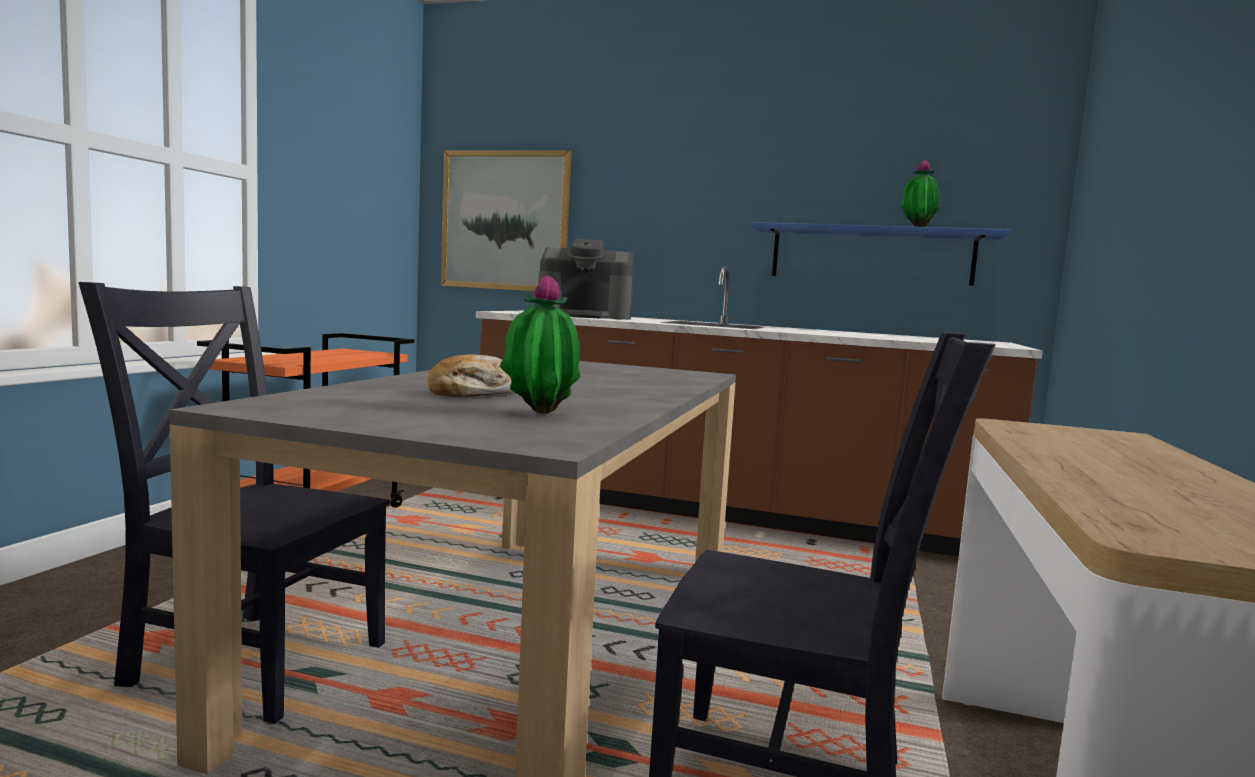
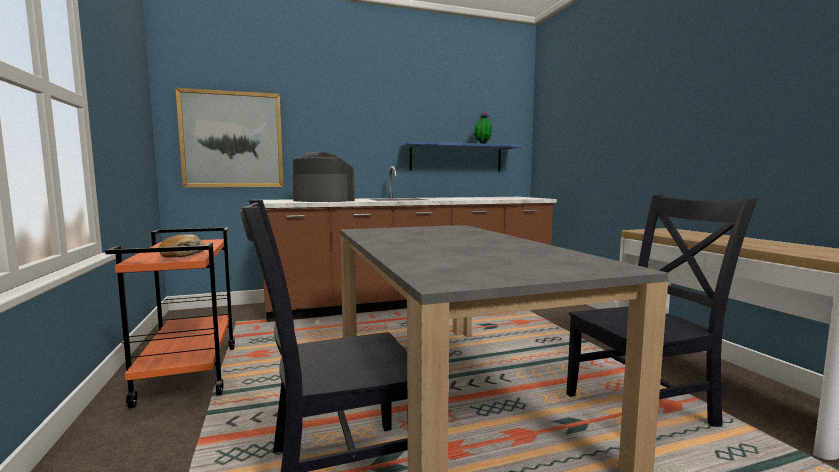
camera: 35 degrees left, 0 degrees up
(473, 393) = (461, 253): bread -> bread (183, 254)
(538, 415) = (544, 257): potted plant -> none
(585, 316) = (323, 200): coffee machine -> coffee machine turned 120 degrees counterclockwise

